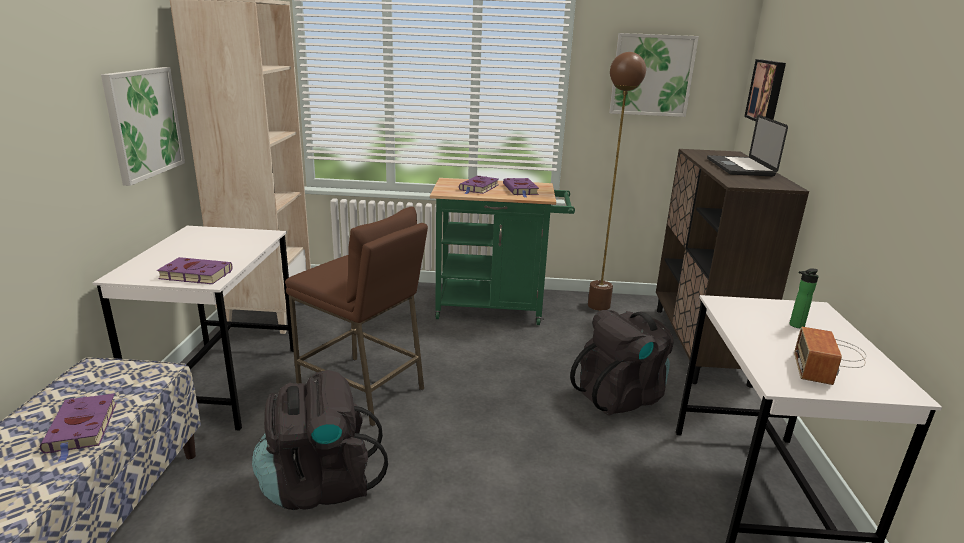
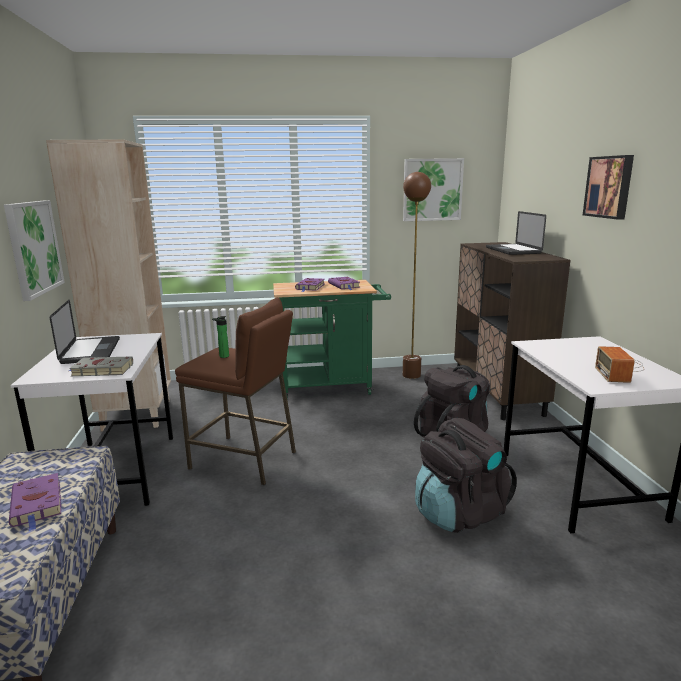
camera: 10 degrees left, 5 degrees down
(194, 275) = (101, 370): purple book -> grey book
(198, 247) = (91, 351): none -> laptop
(320, 484) = (237, 534): black backpack -> black backpack (459, 512)
(767, 91) = (521, 194): picture -> picture (609, 187)
(795, 325) = (586, 352): bottle -> bottle (222, 356)

